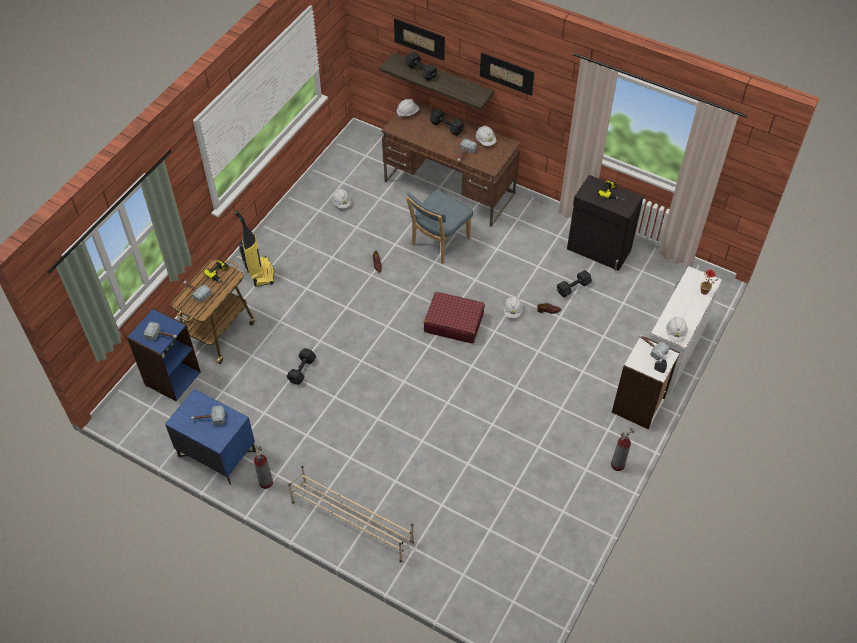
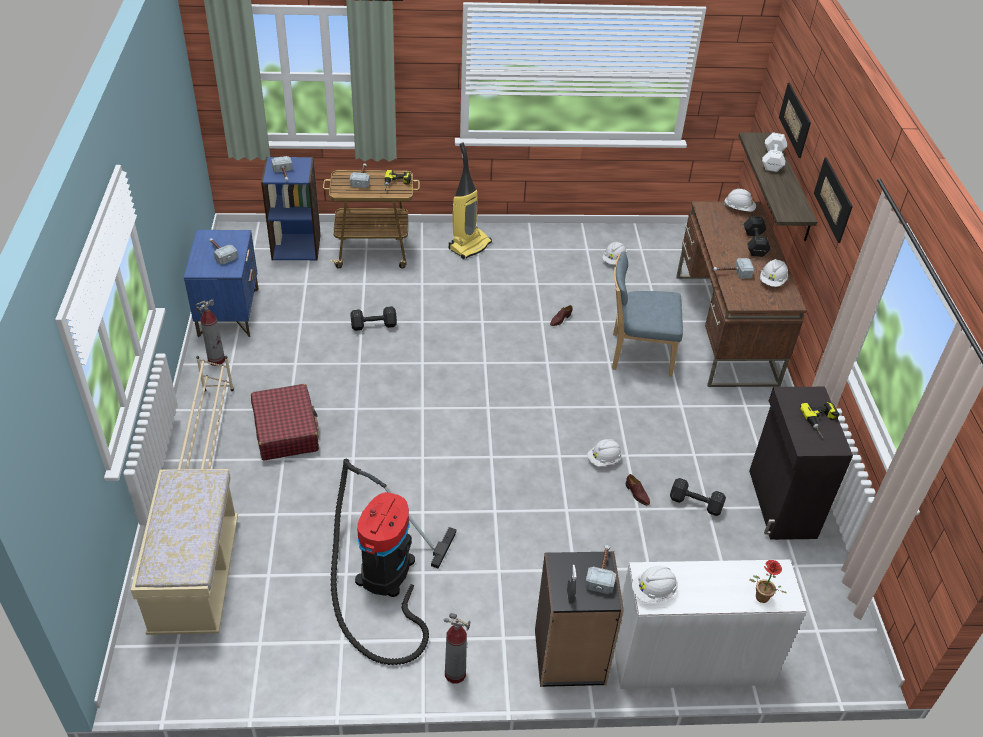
camera: 55 degrees right, 10 degrees down
(421, 72) = (772, 161): black dumbbell -> white dumbbell
(453, 323) = (538, 414): red suitcase -> red suitcase (286, 430)
(466, 571) = (195, 577): none -> beige bench
(530, 468) = (384, 578): none -> vacuum cleaner
(638, 406) = (569, 658): white bookcase -> black bookcase

